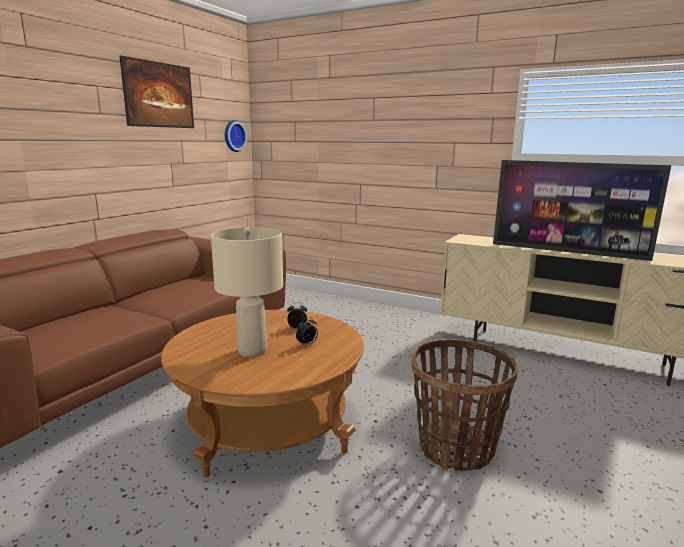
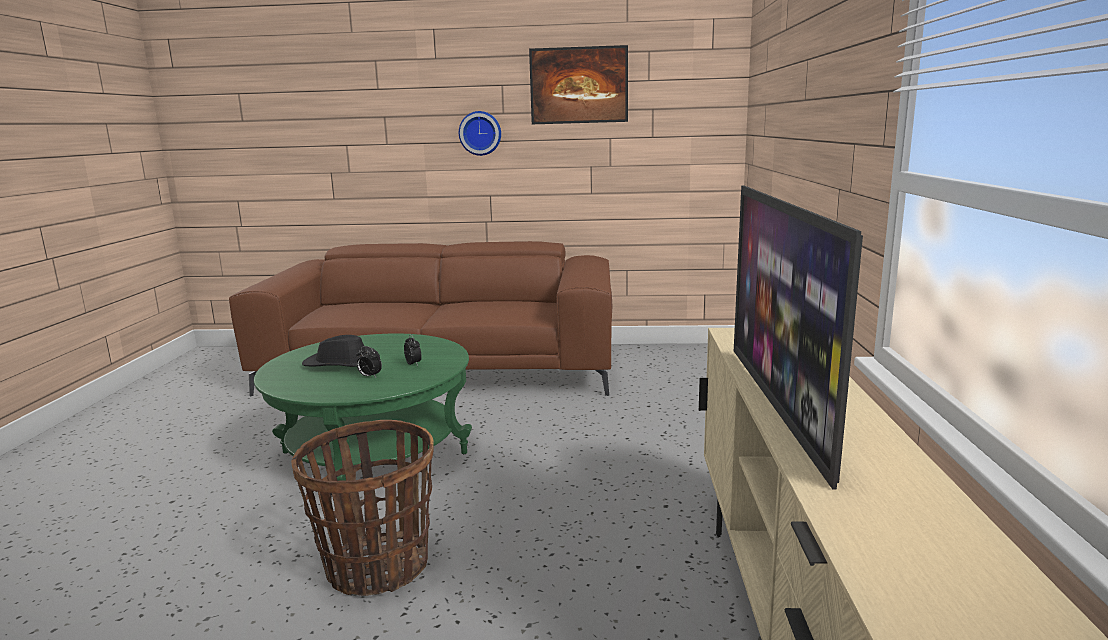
camera: 65 degrees right, 0 degrees up
(233, 136) = (704, 128): wall clock -> wall clock (480, 133)
(253, 351) = (342, 363): beige table lamp -> black hat
(268, 425) = (374, 453): brown coffee table -> green coffee table

